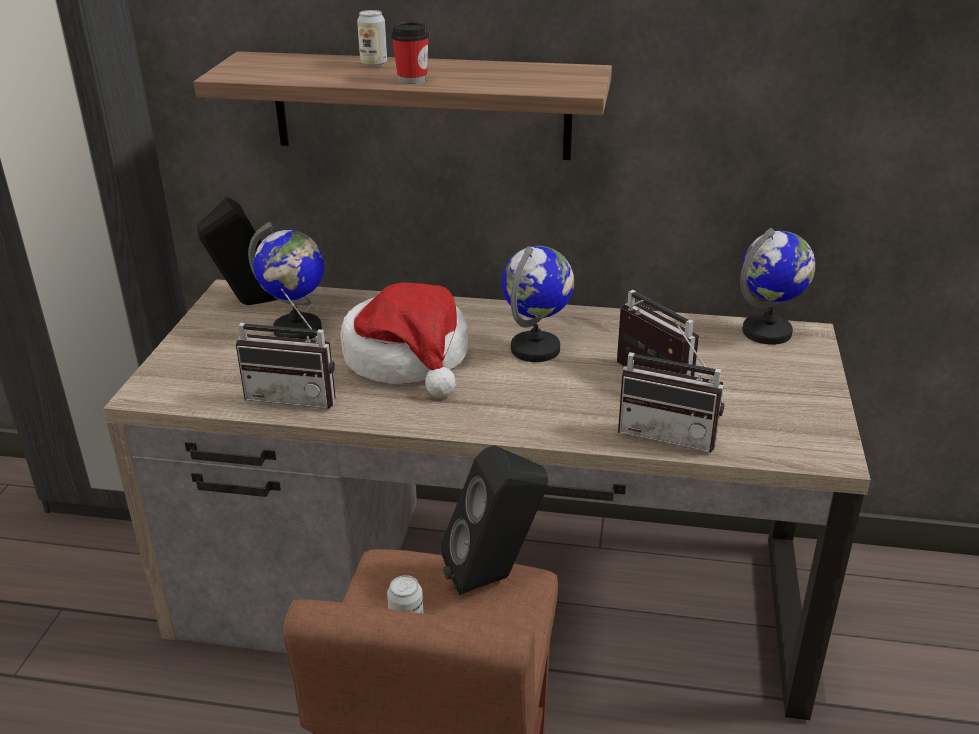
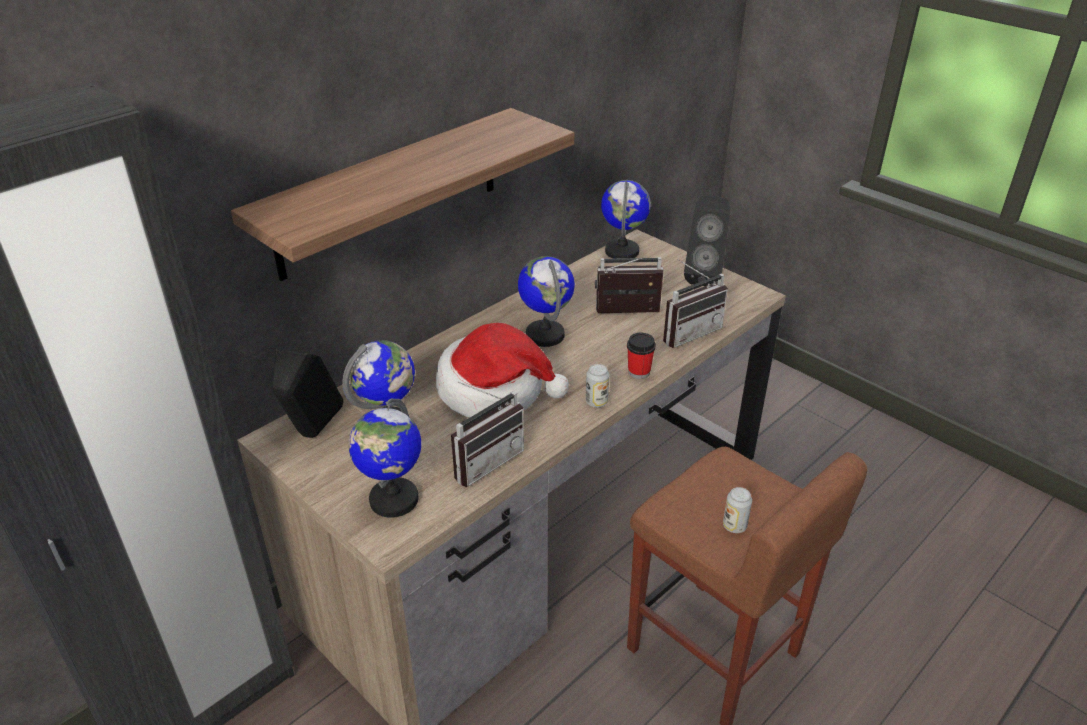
camera: 55 degrees left, 5 degrees up
(199, 373) = (393, 500): none -> globe
(374, 64) = (375, 171): can -> can (596, 402)
(412, 79) = (439, 170): cup -> cup (639, 372)
(495, 577) = (712, 469): black speaker -> black speaker (704, 276)

